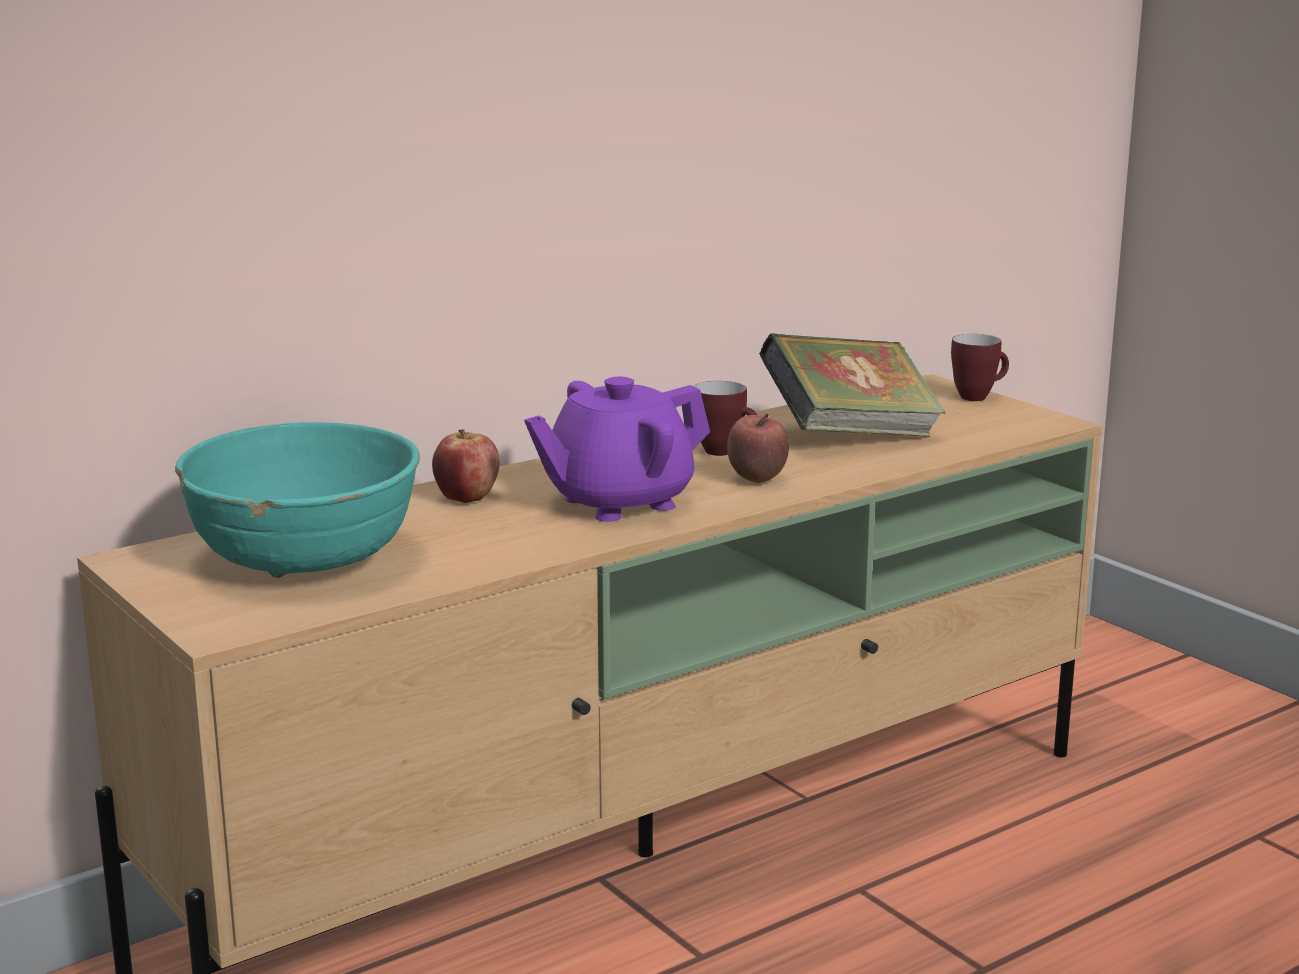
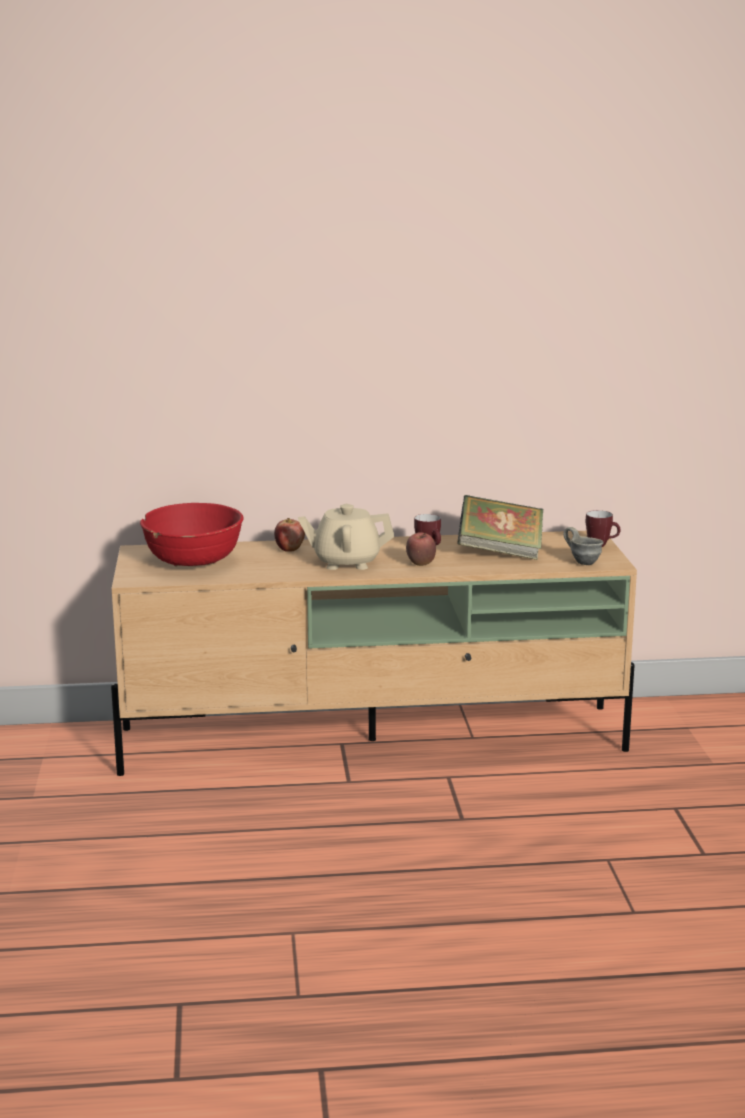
camera: 30 degrees right, 0 degrees up
(306, 561) = (193, 562): turquoise bowl -> red bowl
(618, 502) = (346, 562): purple teapot -> beige teapot
(1006, 427) = (583, 562): none -> grey mug

